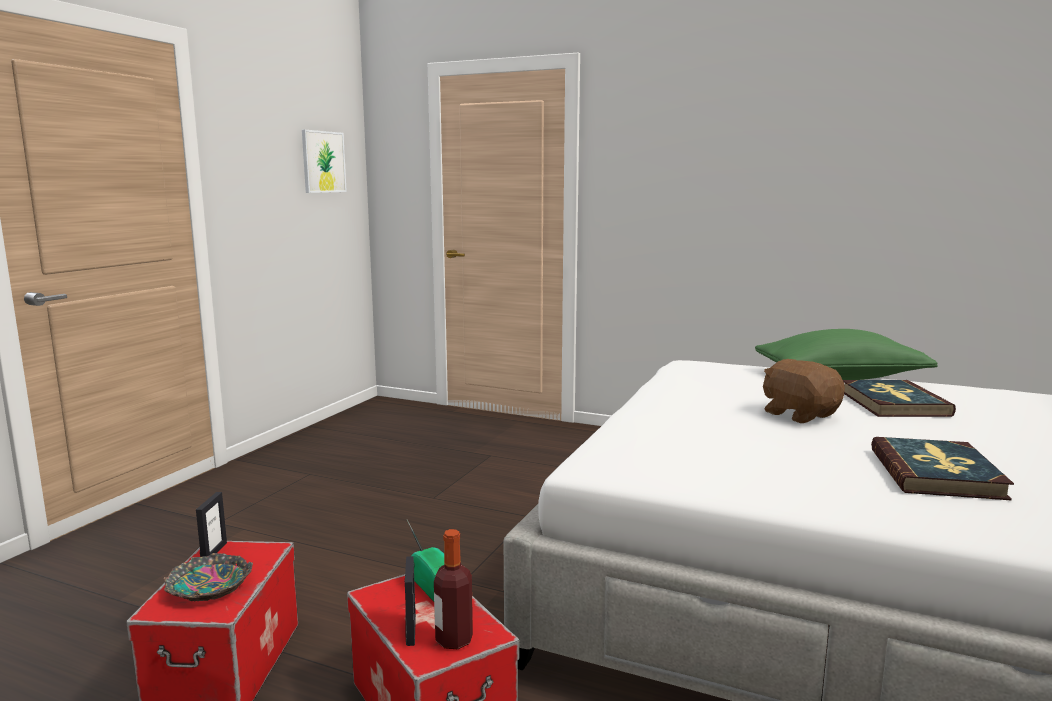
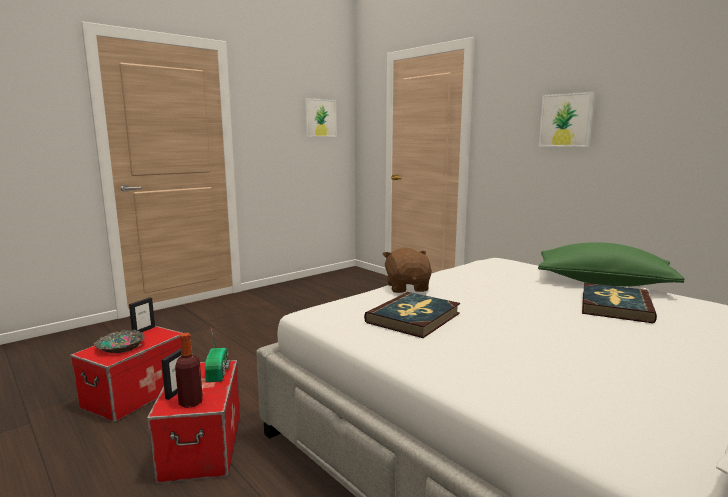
camera: 25 degrees right, 0 degrees up
(721, 173) = (566, 120): none -> picture
(799, 414) = (518, 303): brown plush toy -> brown plush toy (407, 287)
(936, 473) = (557, 361): book -> book (414, 318)

